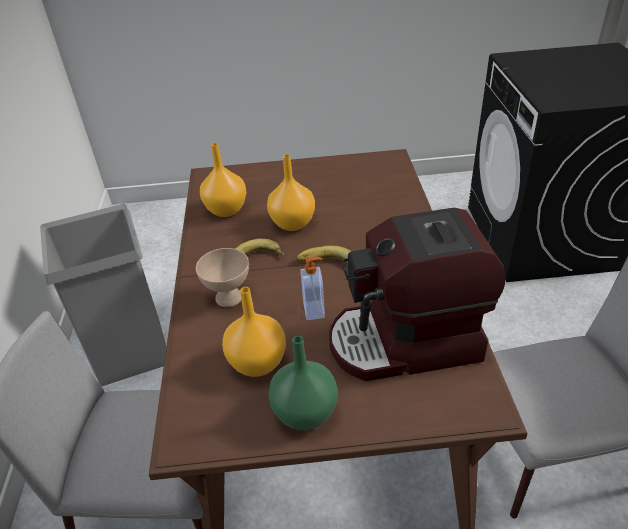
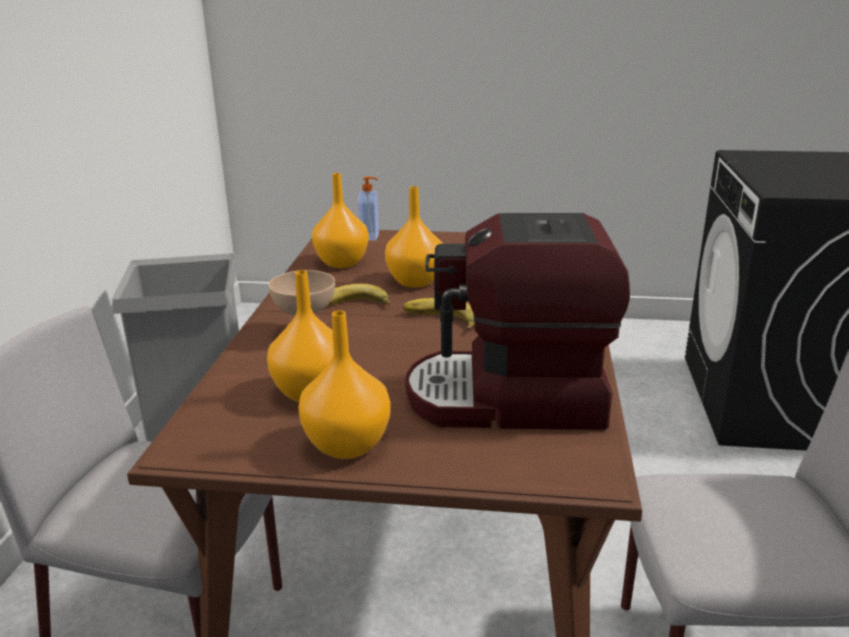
camera: 10 degrees right, 15 degrees down
(305, 414) = (346, 446): green vase -> orange vase
(315, 310) = (405, 356): soap dispenser -> soap dispenser (370, 237)

